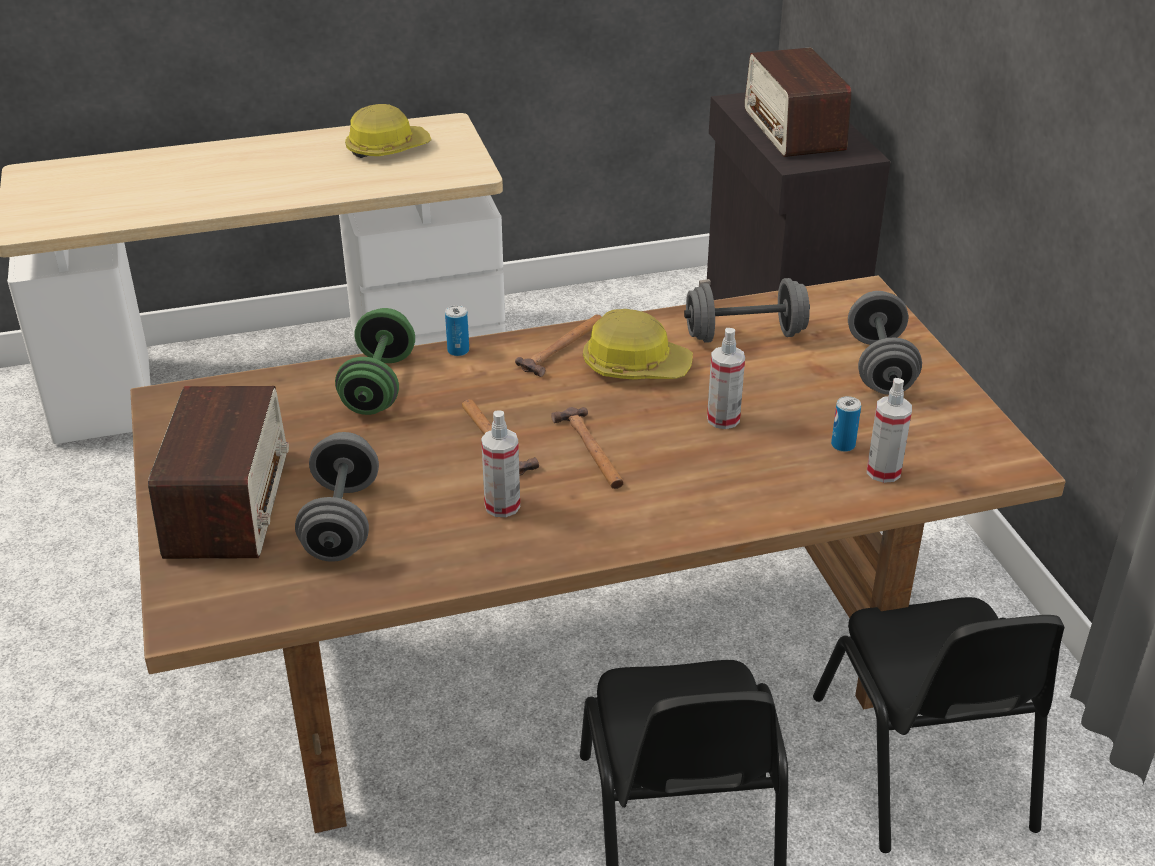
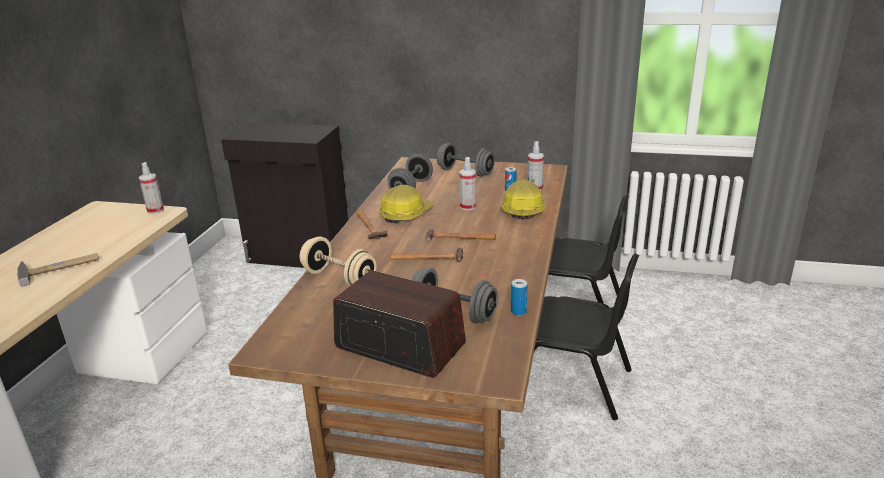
camera: 60 degrees left, 10 degrees down
(277, 182) = (59, 268): none -> hammer
(378, 385) = (339, 278): green dumbbell -> beige dumbbell
(387, 148) = (89, 228): hard hat -> hard hat (522, 209)
(458, 350) = (336, 251): can -> can (518, 311)
(502, 506) = (482, 267): spray bottle -> spray bottle (155, 210)
(793, 130) = (283, 133): radio -> none

